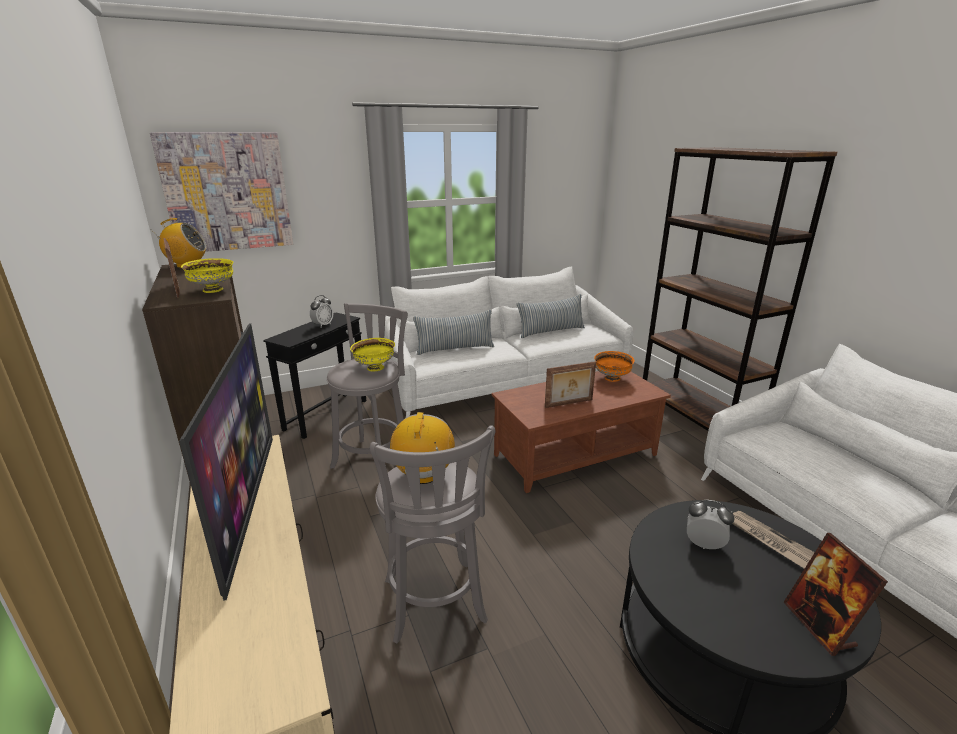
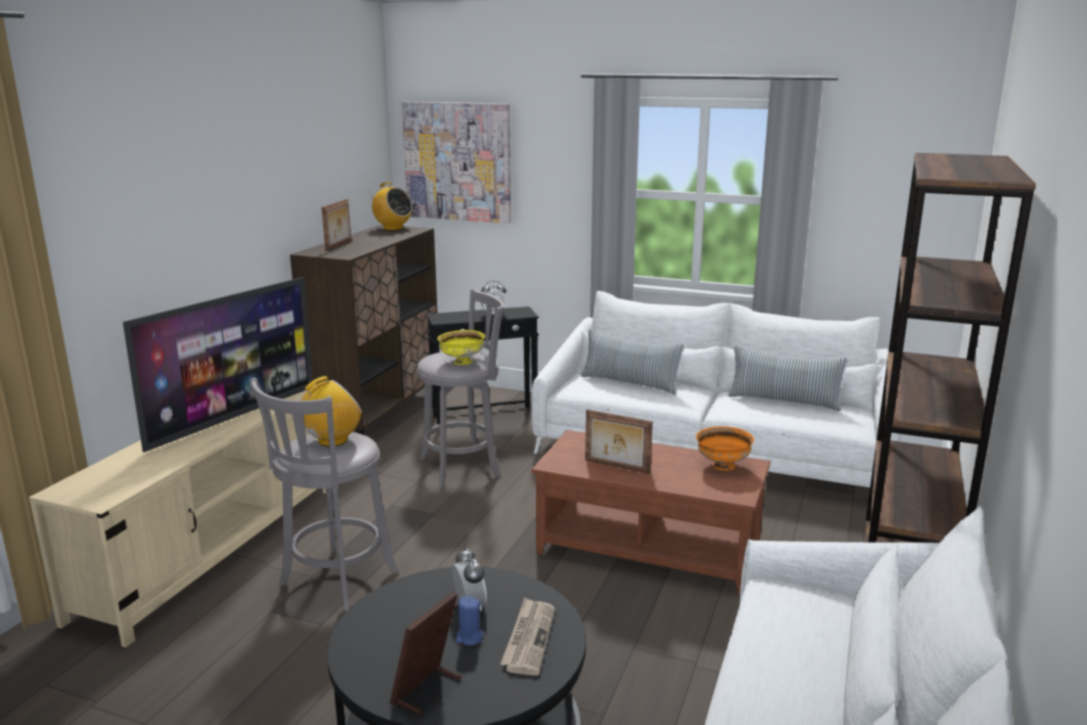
camera: 45 degrees right, 5 degrees down
(213, 290) = (357, 251): yellow bowl -> none
(752, 567) = (469, 638): none -> blue candle

